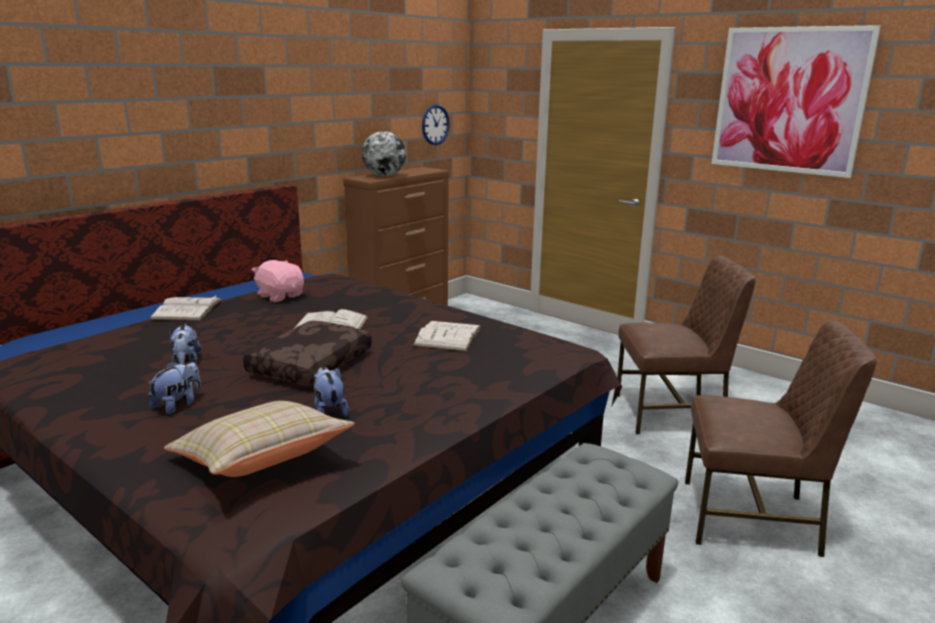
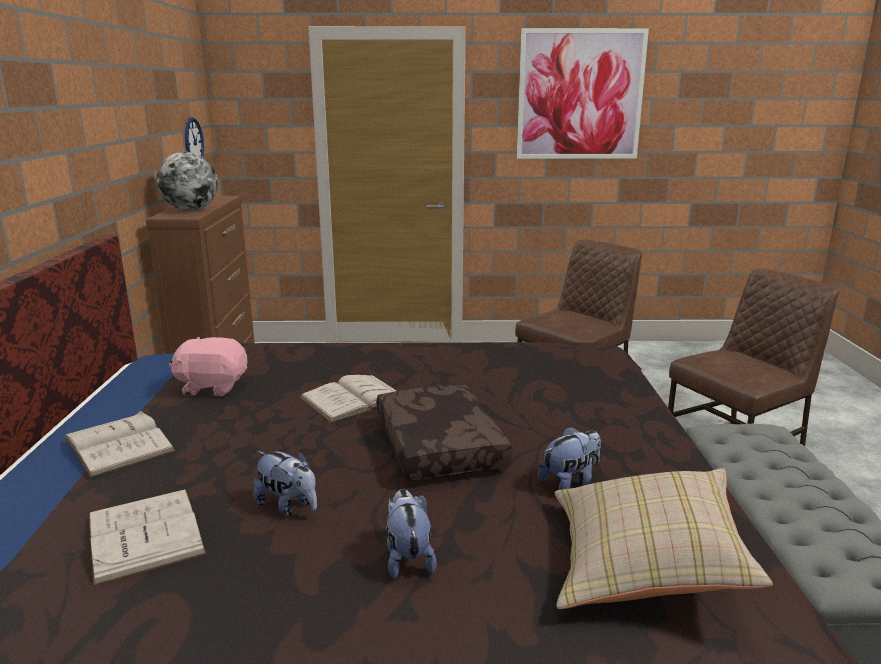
camera: 40 degrees left, 0 degrees up
(329, 411) = (570, 482): plush toy -> plush toy turned 120 degrees clockwise
(448, 336) = (489, 369): white book -> white book (145, 534)

